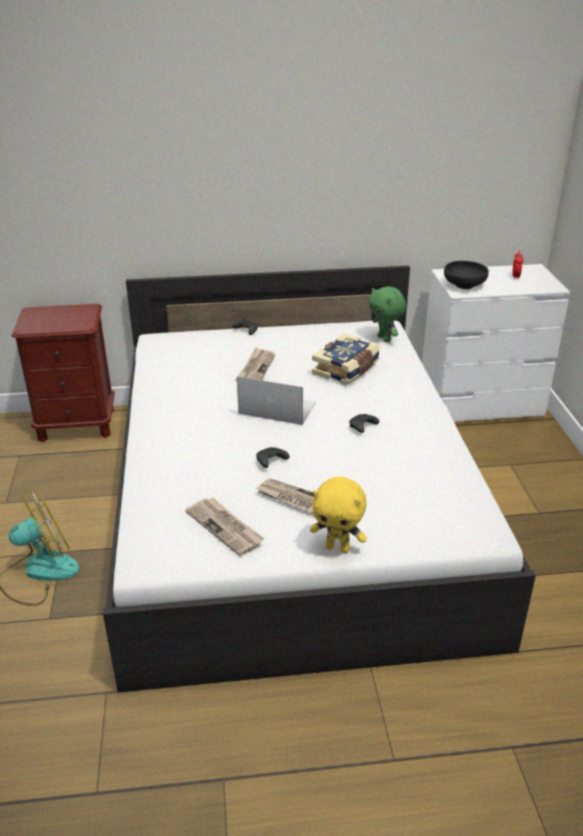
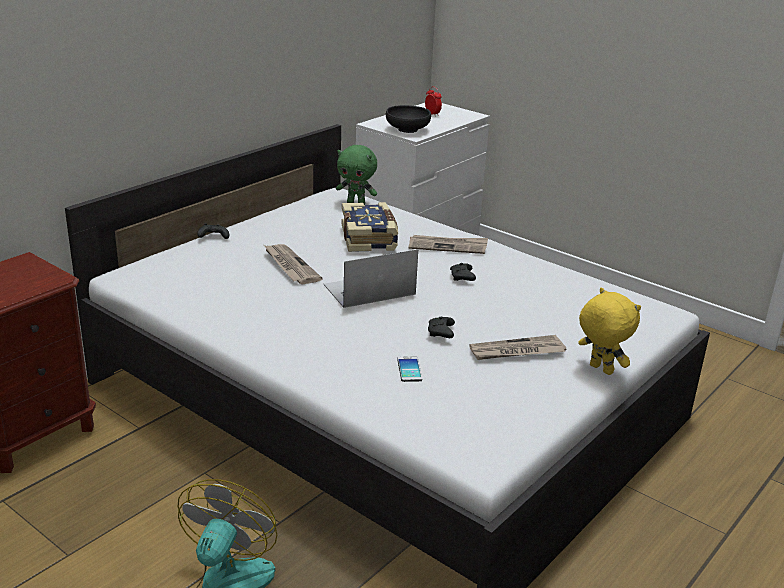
camera: 45 degrees left, 5 degrees down
(207, 476) = (409, 369): none -> phone
(225, 527) = (499, 399): newspaper -> newspaper (448, 246)
(338, 548) = (600, 369): yellow plush toy -> yellow plush toy turned 105 degrees counterclockwise

